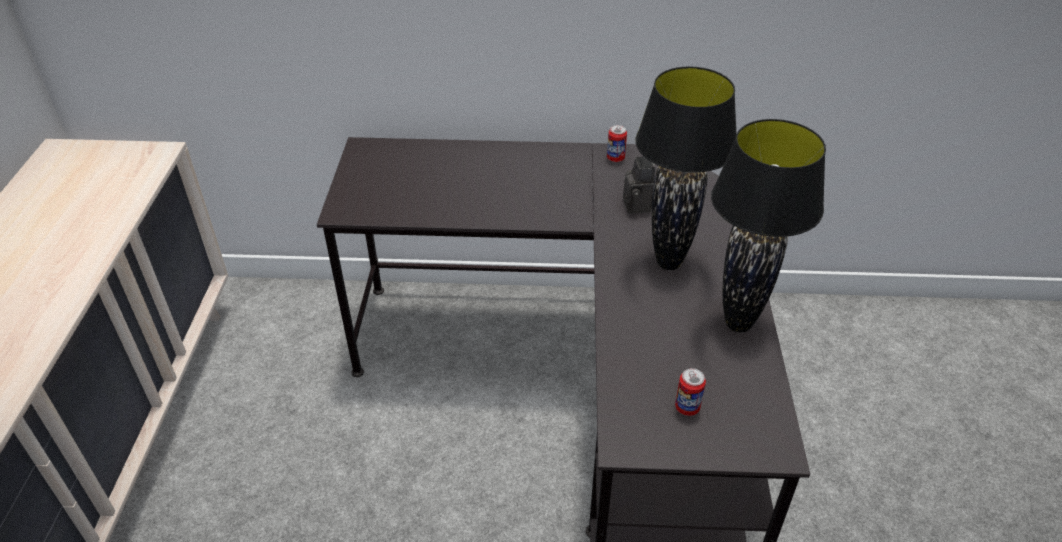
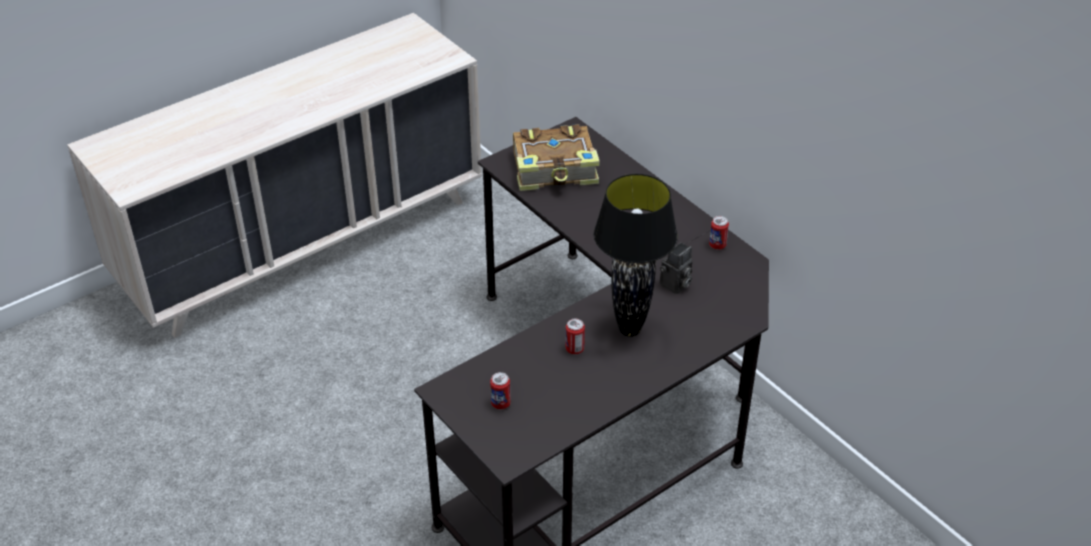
camera: 50 degrees right, 0 degrees up
(401, 186) = (555, 169): none -> book
(659, 311) = (574, 349): none -> can
(738, 324) = (605, 392): black table lamp -> none

